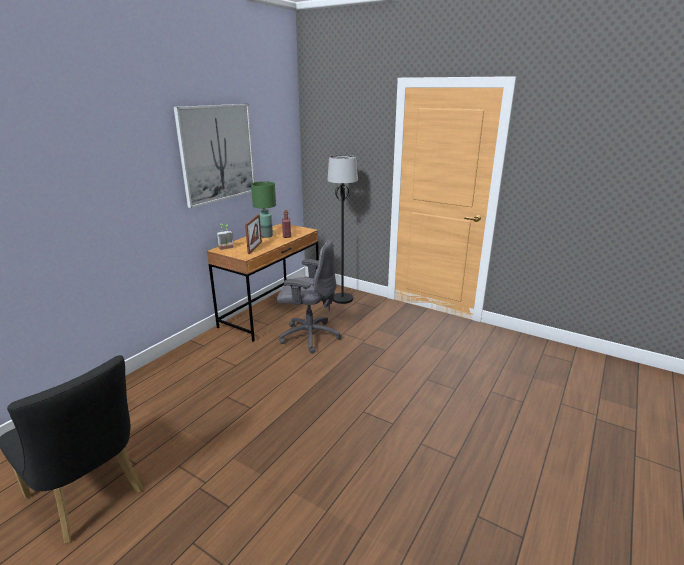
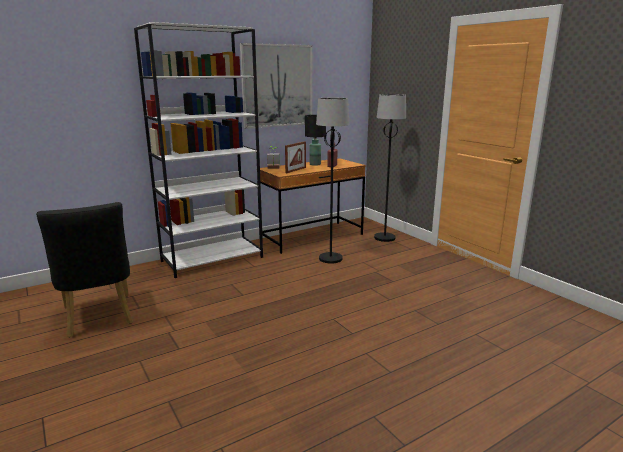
camera: 25 degrees right, 5 degrees down
(180, 367) = (212, 259): none -> white bookcase
(266, 236) = (314, 164): green table lamp -> black table lamp
(309, 336) = (330, 258): grey office chair -> black floor lamp

